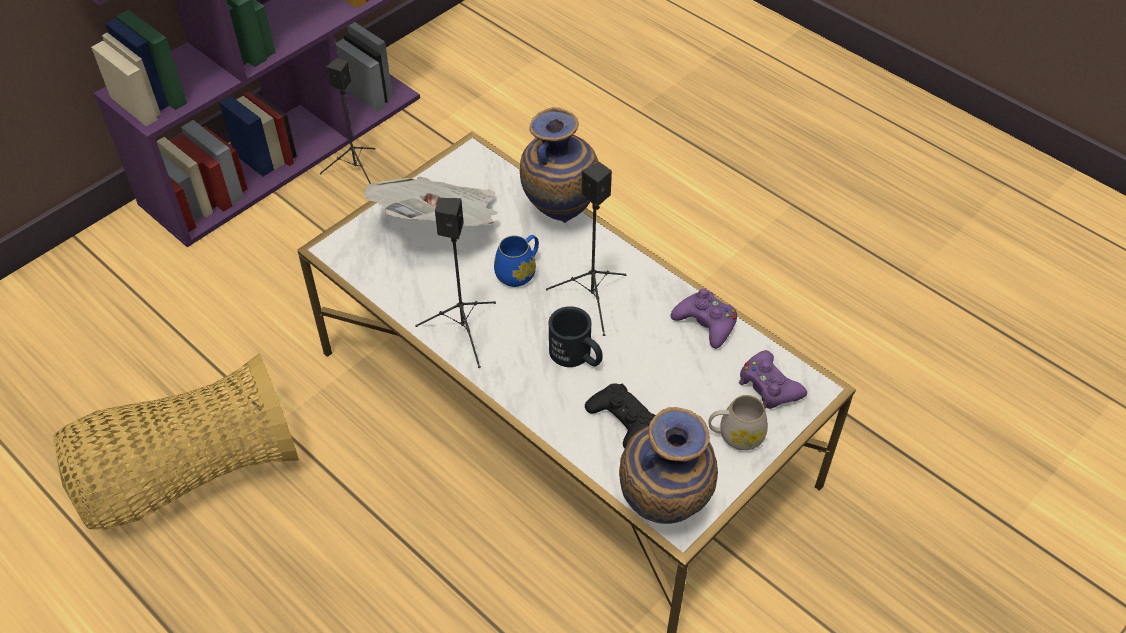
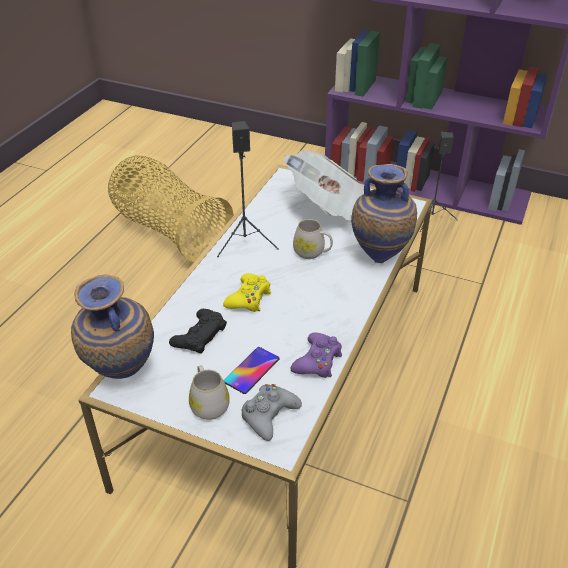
camera: 70 degrees right, 10 degrees down
(519, 272) = (312, 253): blue mug -> white mug
(577, 356) = (249, 298): black mug -> yellow game controller
(592, 300) = (306, 294): black speaker -> none
(698, 384) = (252, 370): none -> phone
(768, 386) = (269, 415): purple game controller -> grey game controller

